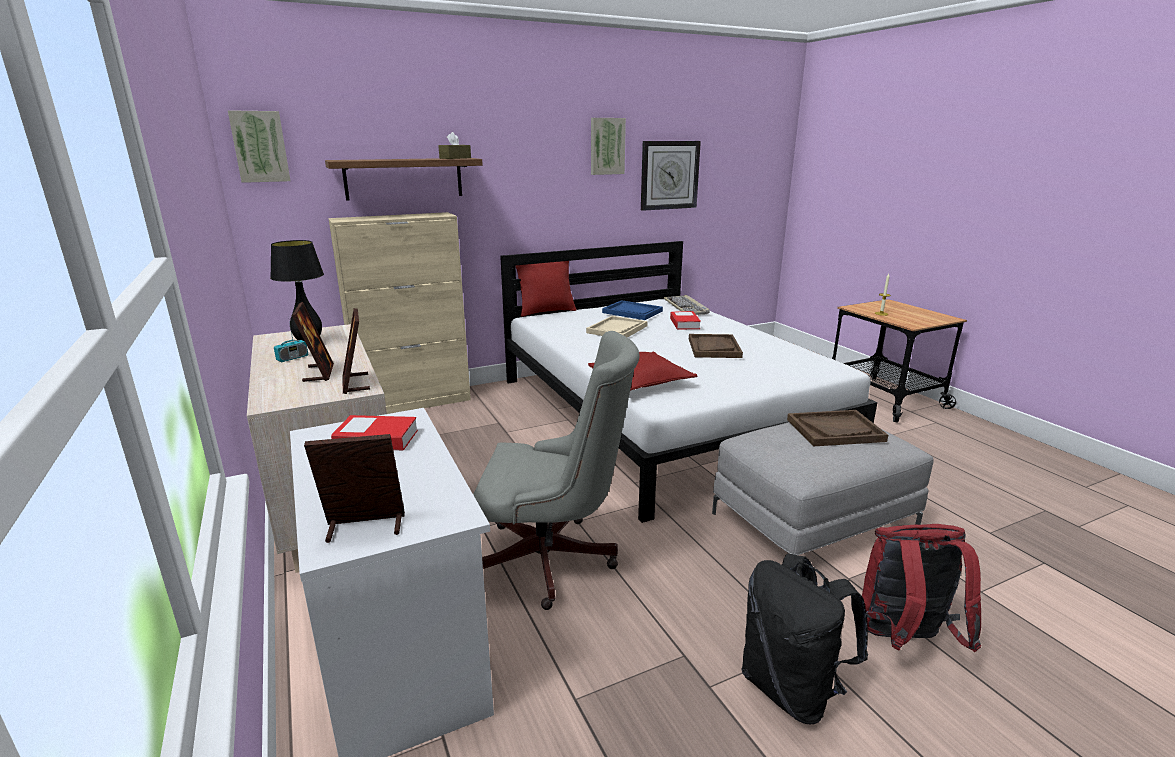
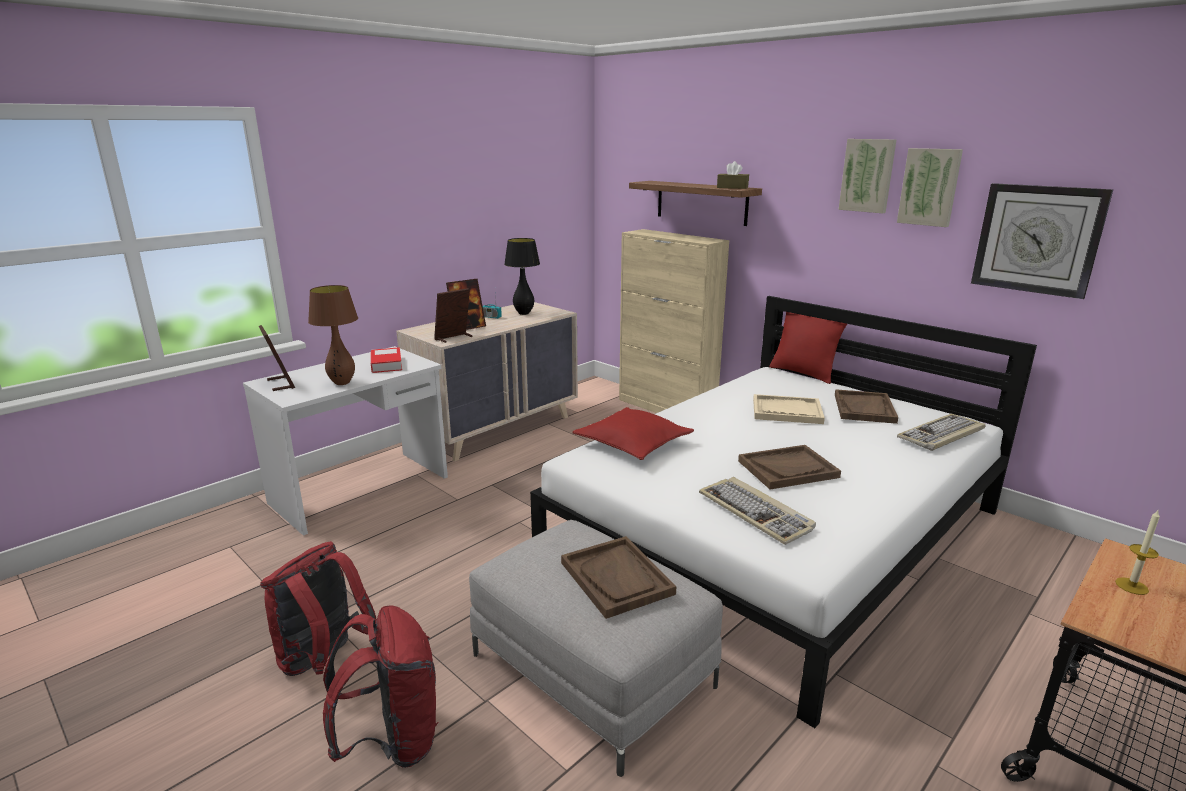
camera: 70 degrees right, 0 degrees up
(260, 146) = (615, 167): picture -> picture (867, 175)
(425, 473) = (342, 383): none -> brown table lamp
(553, 561) = (459, 523): grey office chair -> none
(632, 312) = (864, 408): blue tray -> brown tray
(684, 324) = (861, 442): book -> none
(773, 367) = (756, 513): none -> keyboard
(791, 689) = (324, 661): black backpack -> red backpack

